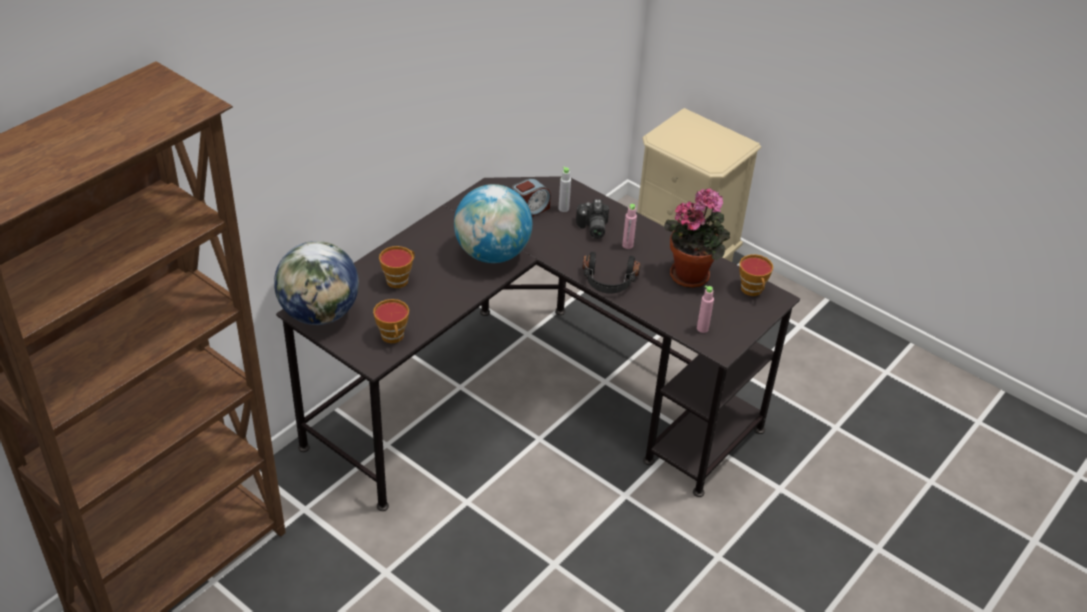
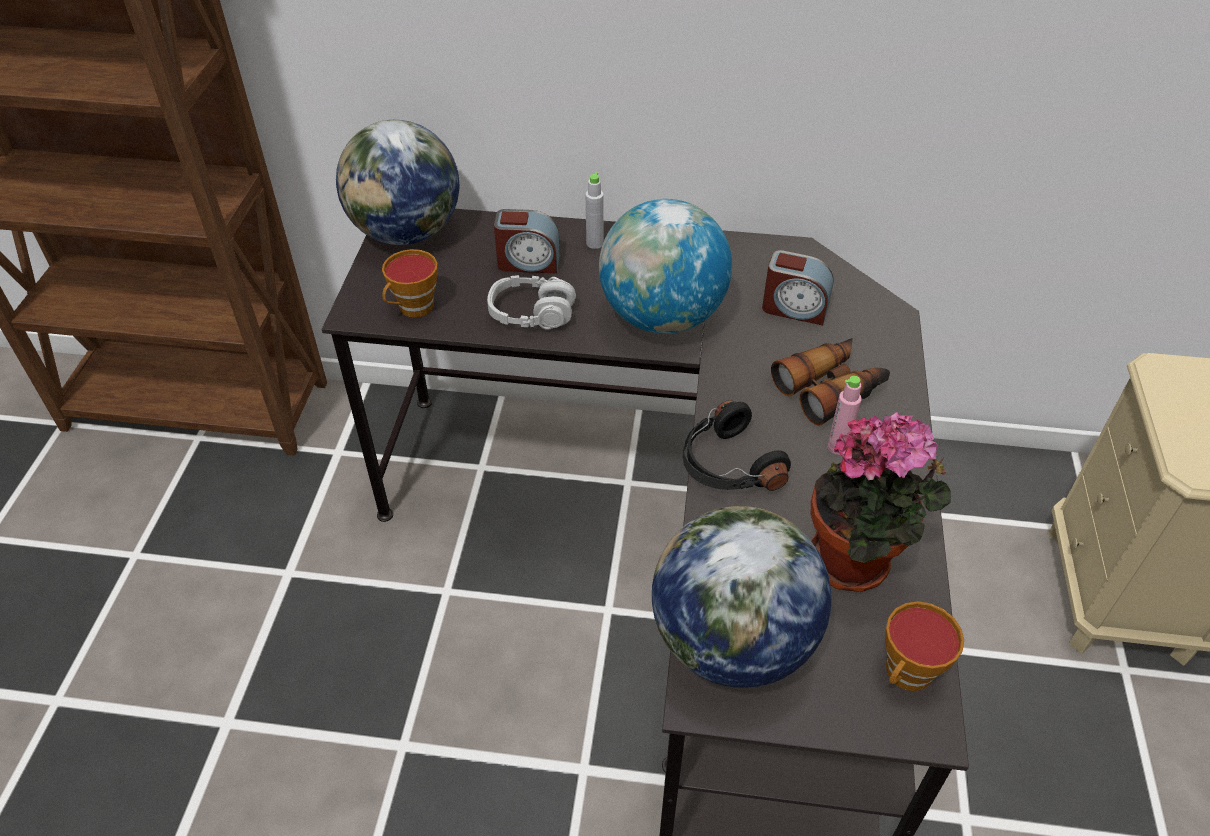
camera: 60 degrees right, 5 degrees up
(399, 279) = (528, 262): cup -> alarm clock
(443, 296) = (532, 313): none -> grey headphones
(563, 208) = (839, 339): grey bottle -> grey bottle (594, 243)
(592, 228) = (830, 388): camera -> binoculars
(702, 328) = (731, 642): pink bottle -> globe

